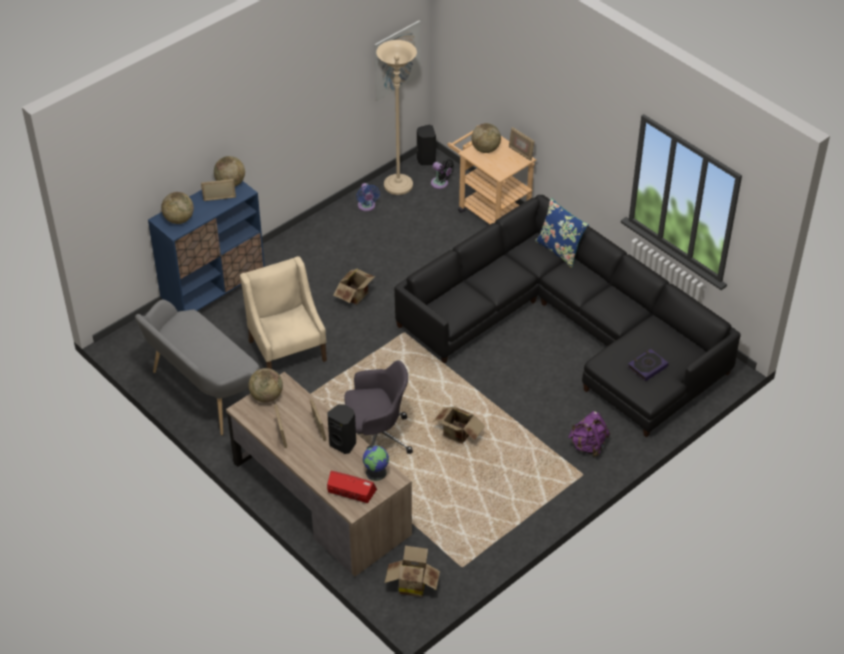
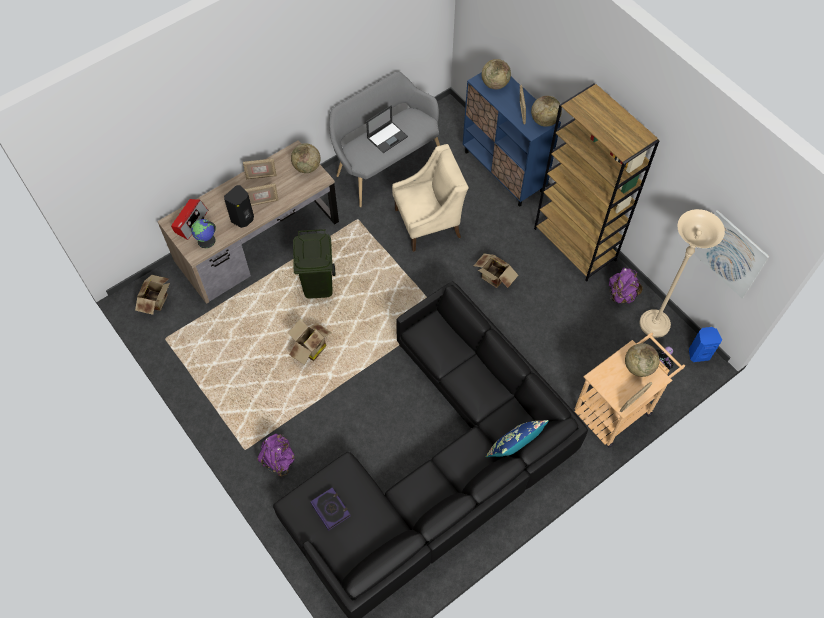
camera: 95 degrees right, 15 degrees up
(205, 349) = (387, 137): none -> laptop
(309, 237) = (575, 244): none -> brown bookcase
(367, 206) = (621, 294): blue fan -> purple backpack
(376, 437) = (317, 285): grey office chair -> green trash can
(425, 160) = (698, 353): black speaker -> blue speaker

